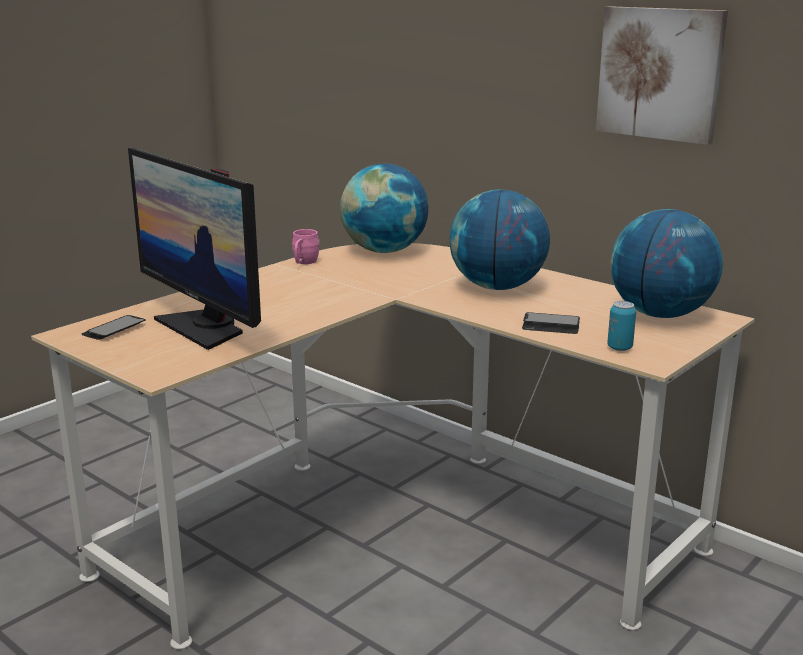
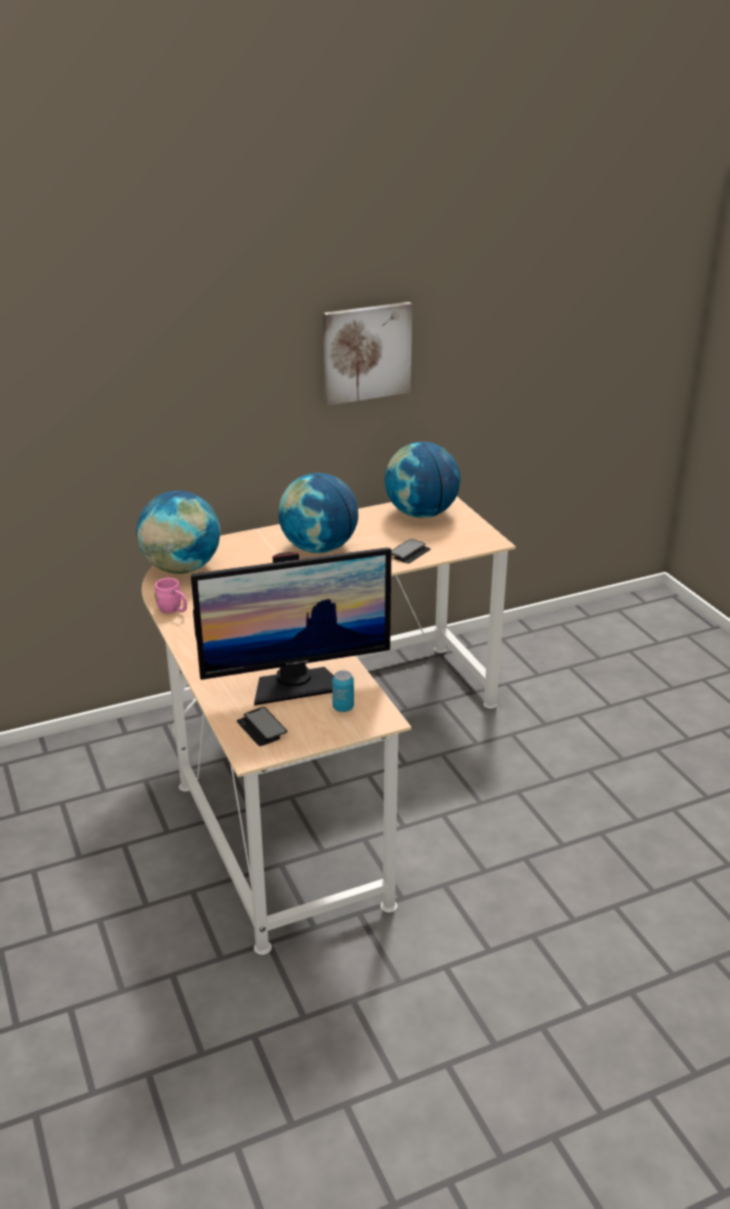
camera: 65 degrees left, 10 degrees up
(619, 348) = (464, 543): can -> can (343, 707)

